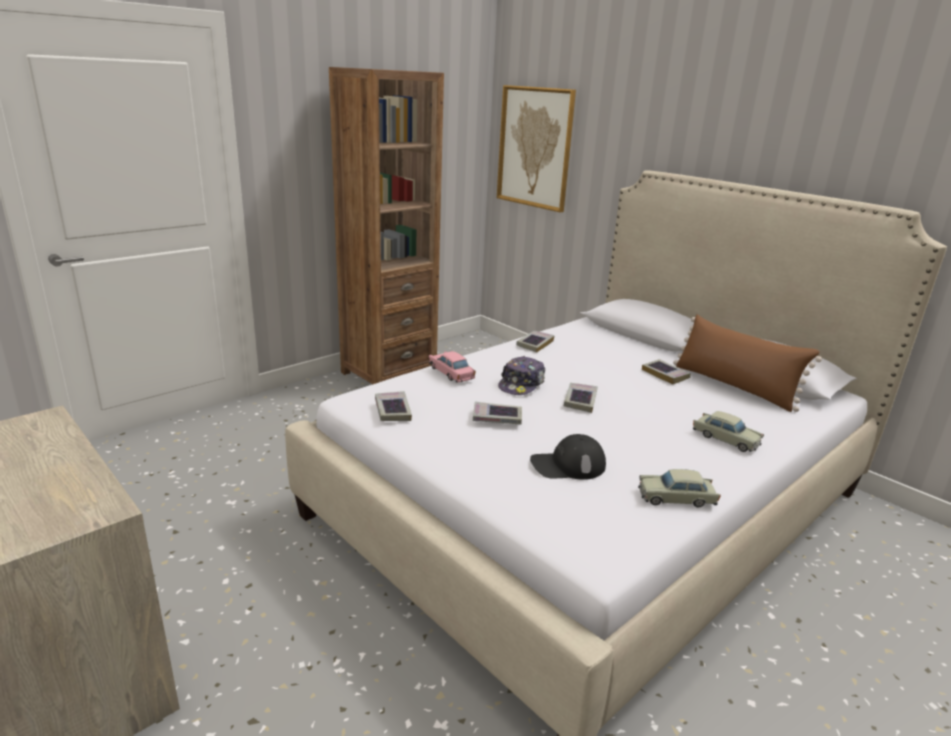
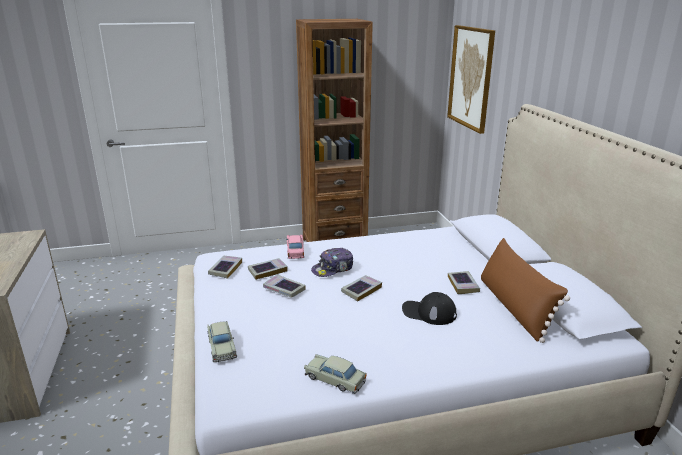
camera: 30 degrees right, 0 degrees up
(535, 344) = (387, 240): book -> book (267, 271)
(567, 465) = (289, 334): black cap -> black cap (428, 313)
(725, 439) = (440, 348): beige toy car -> beige toy car (222, 347)

